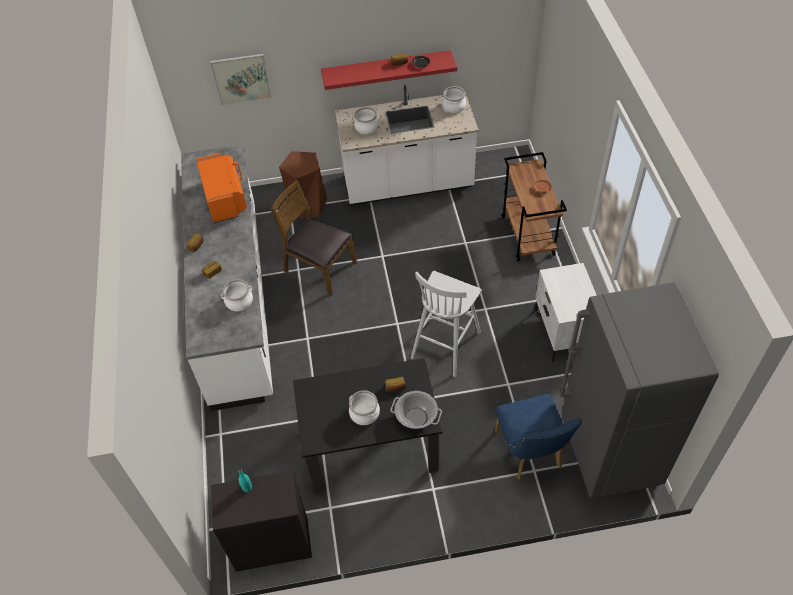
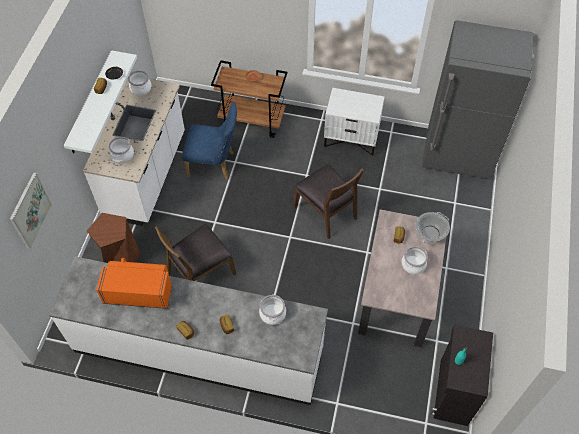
camera: 70 degrees left, 5 degrees up
(371, 448) = (397, 295): black dining table -> beige dining table
(386, 69) = (91, 103): red shelf -> white shelf
(446, 344) = (326, 212): white stool -> brown chair
(530, 454) = (441, 199): blue chair -> blue chair (214, 165)

